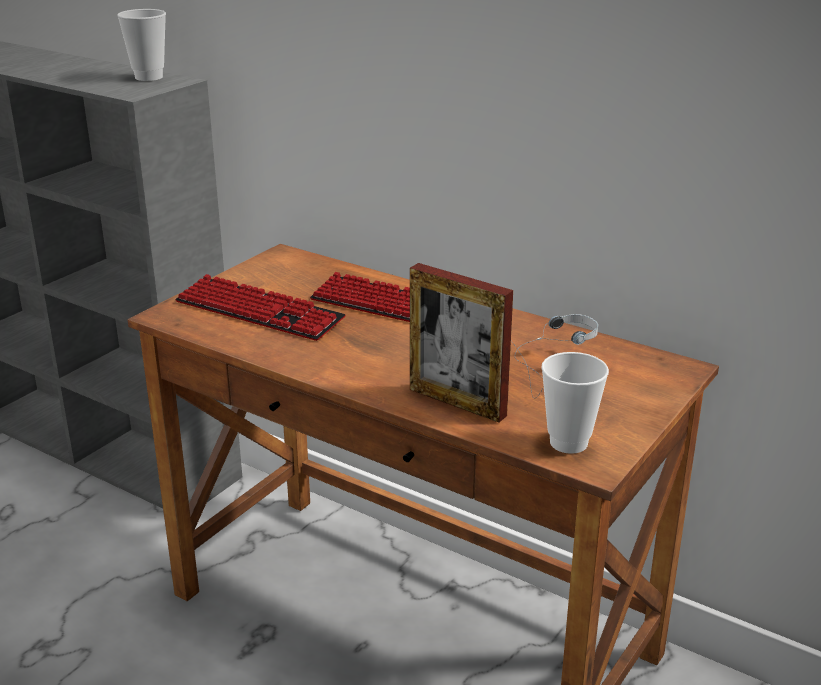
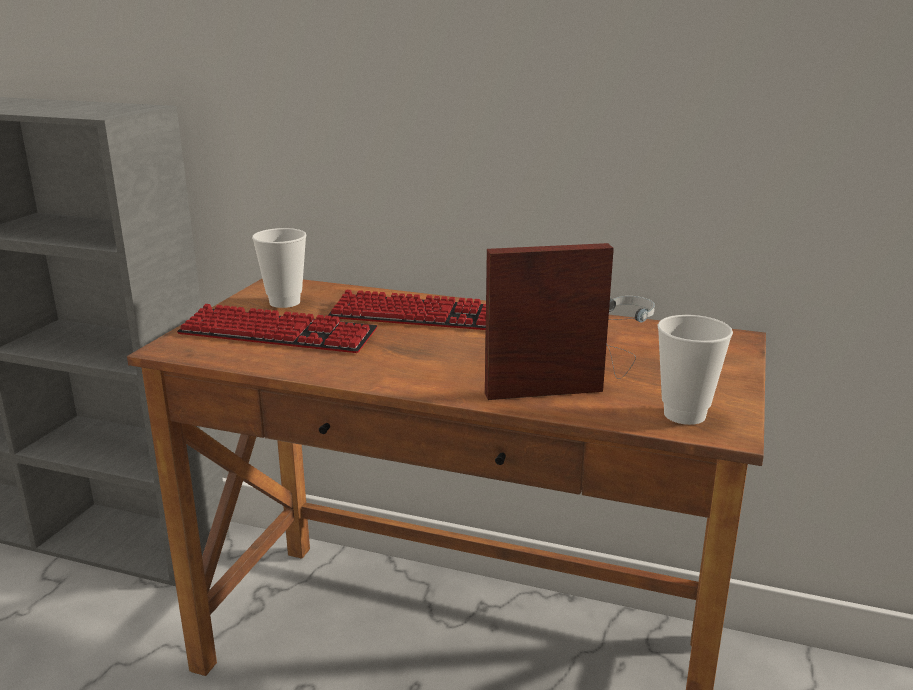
camera: 15 degrees left, 5 degrees down
(149, 77) = (109, 106): cup -> cup (284, 302)
(457, 402) = (543, 392): picture frame -> picture frame turned 150 degrees clockwise

